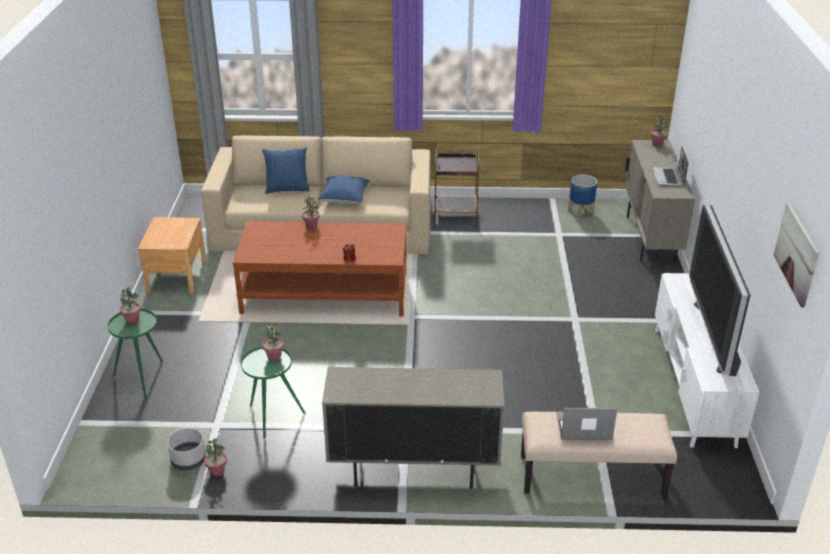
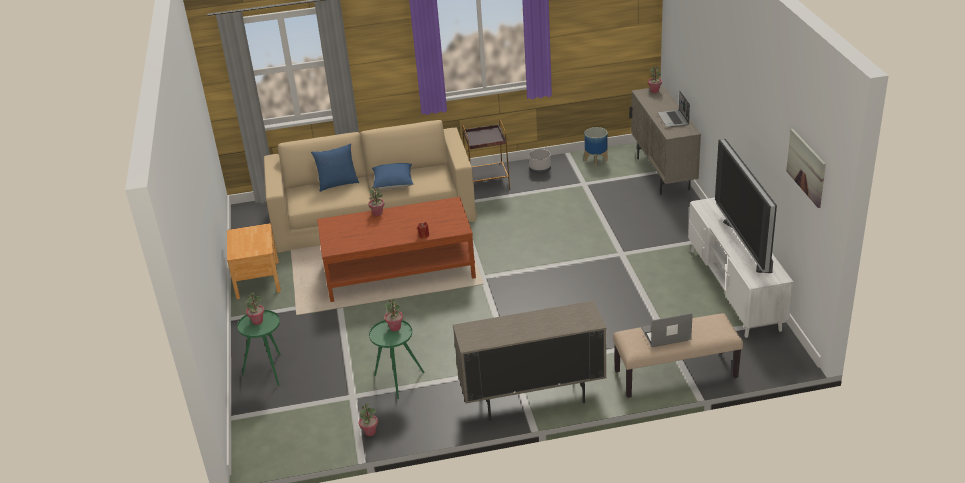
camera: 10 degrees left, 0 degrees up
(189, 460) = (341, 428): grey planter -> grey planter (540, 170)

